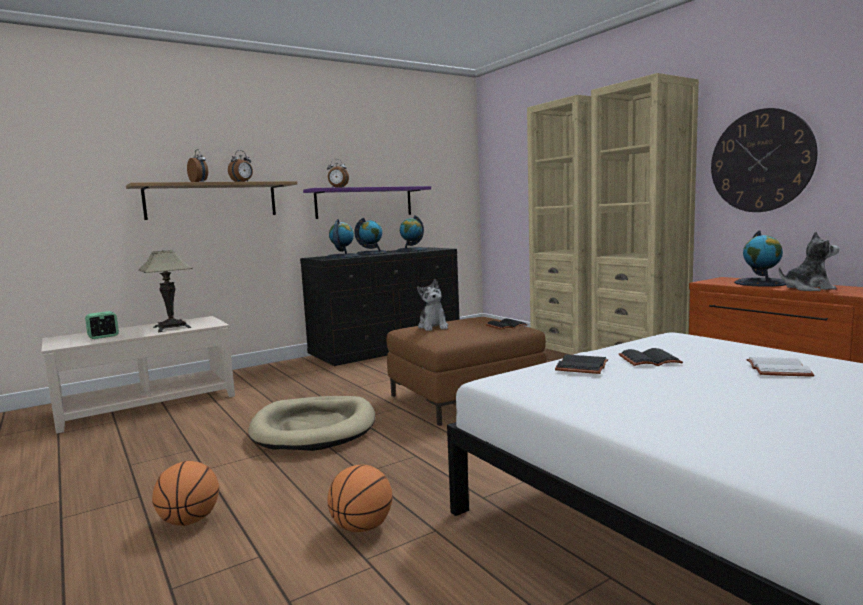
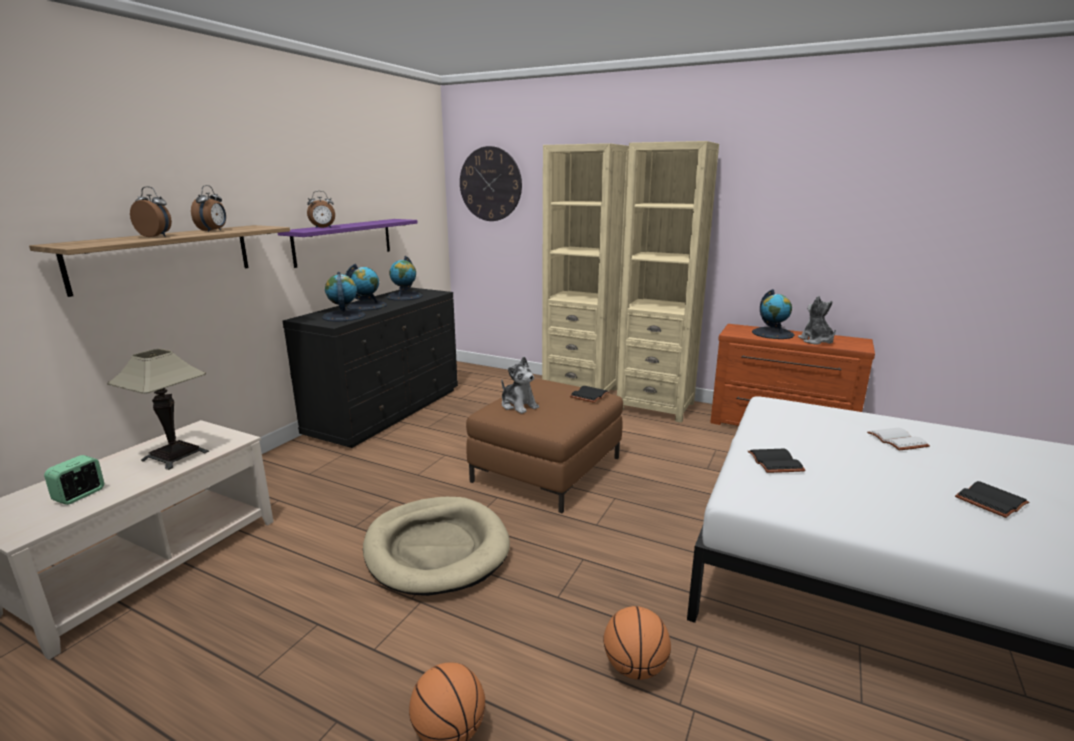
camera: 30 degrees left, 10 degrees up
(649, 361) = (805, 443): black book -> black book (992, 502)
(761, 161) = (769, 226): wall clock -> wall clock (490, 184)
(807, 288) = (816, 341): plush toy -> plush toy turned 75 degrees counterclockwise

